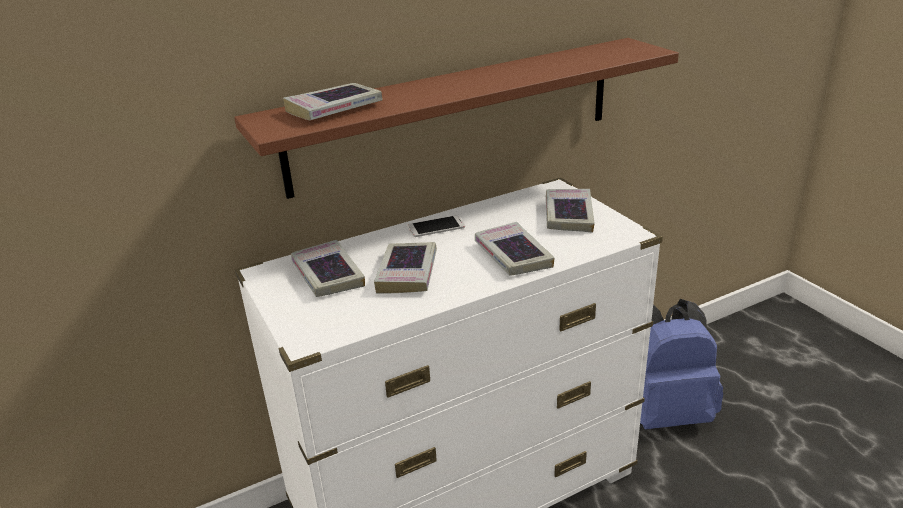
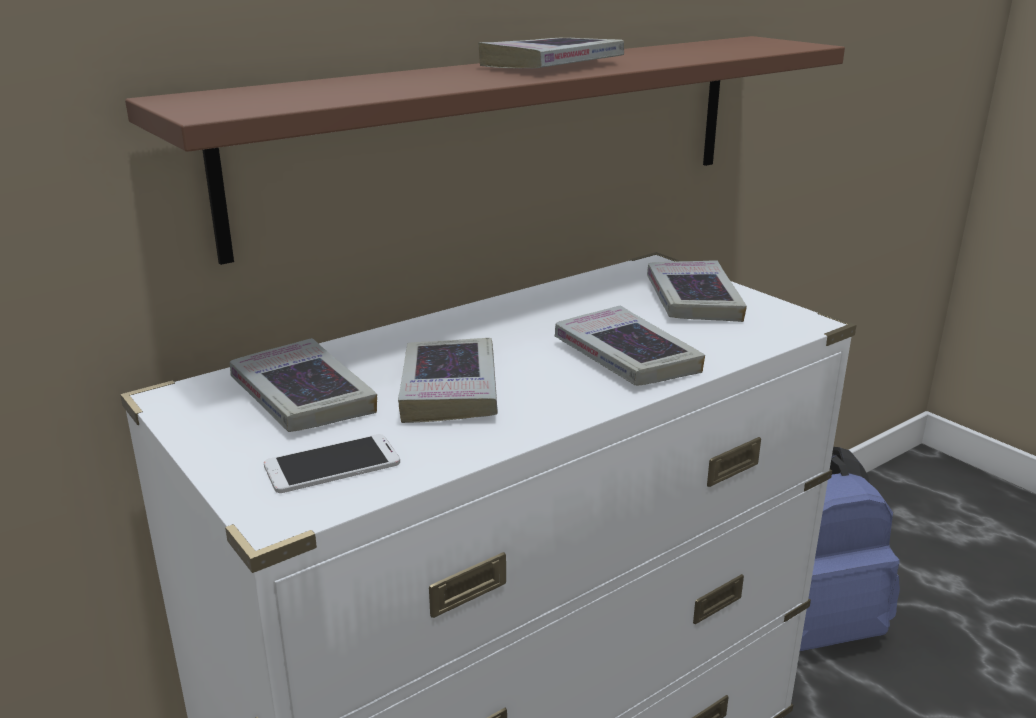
camera: 10 degrees left, 5 degrees down
(334, 109) = (316, 90): book -> book (552, 65)
(436, 227) = (479, 320): phone -> phone (332, 464)

